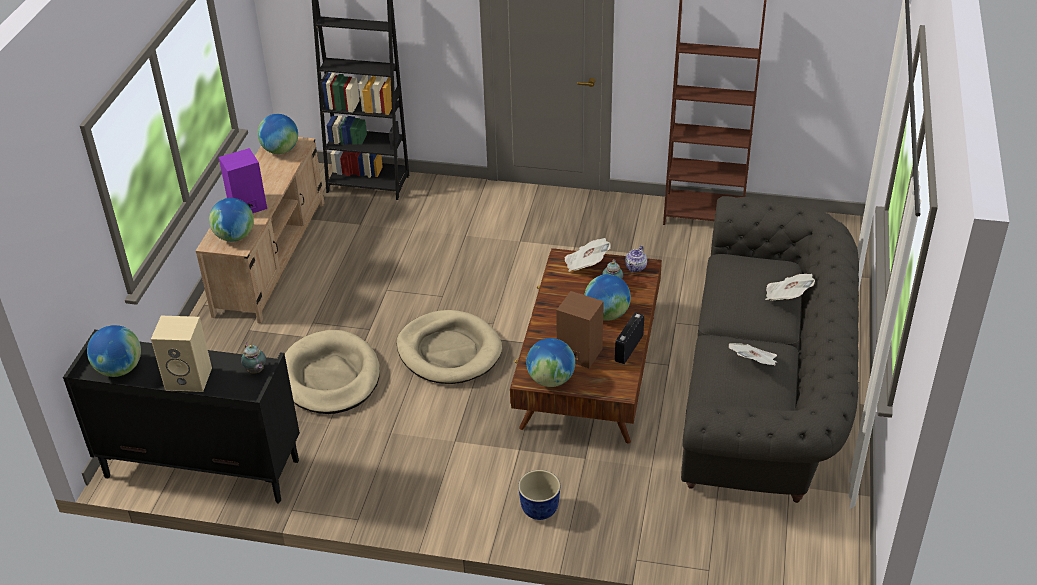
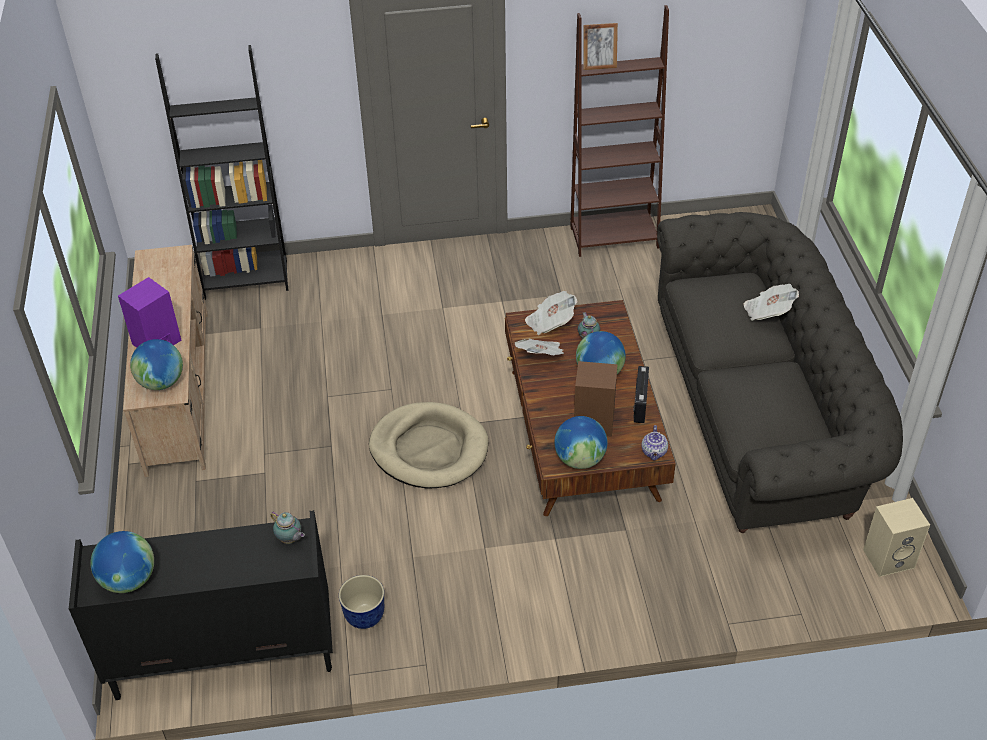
camera: 20 degrees left, 5 degrees up
(190, 378) = (218, 568): beige speaker -> beige speaker (889, 557)
(280, 150) = (160, 267): globe -> none
(330, 377) = (315, 511): beige dog bed -> none
(539, 510) = (607, 599): planter -> planter (364, 617)
(635, 268) = (602, 314): teapot -> teapot (654, 452)
(698, 47) = (599, 66): none -> picture frame
(754, 363) = (773, 391): newspaper -> newspaper (541, 356)

